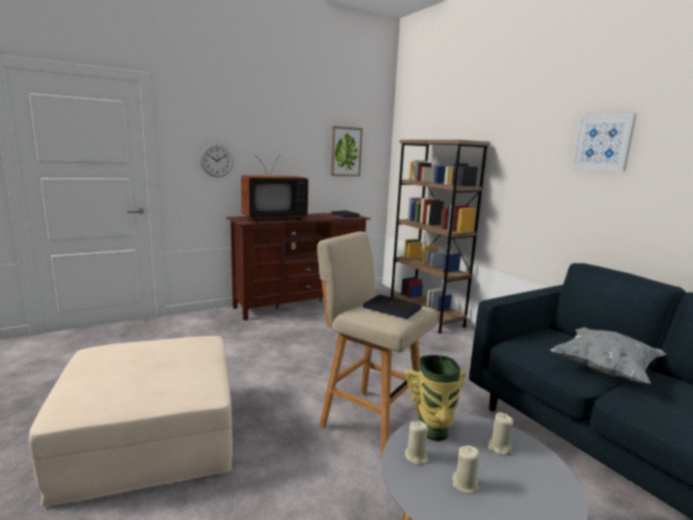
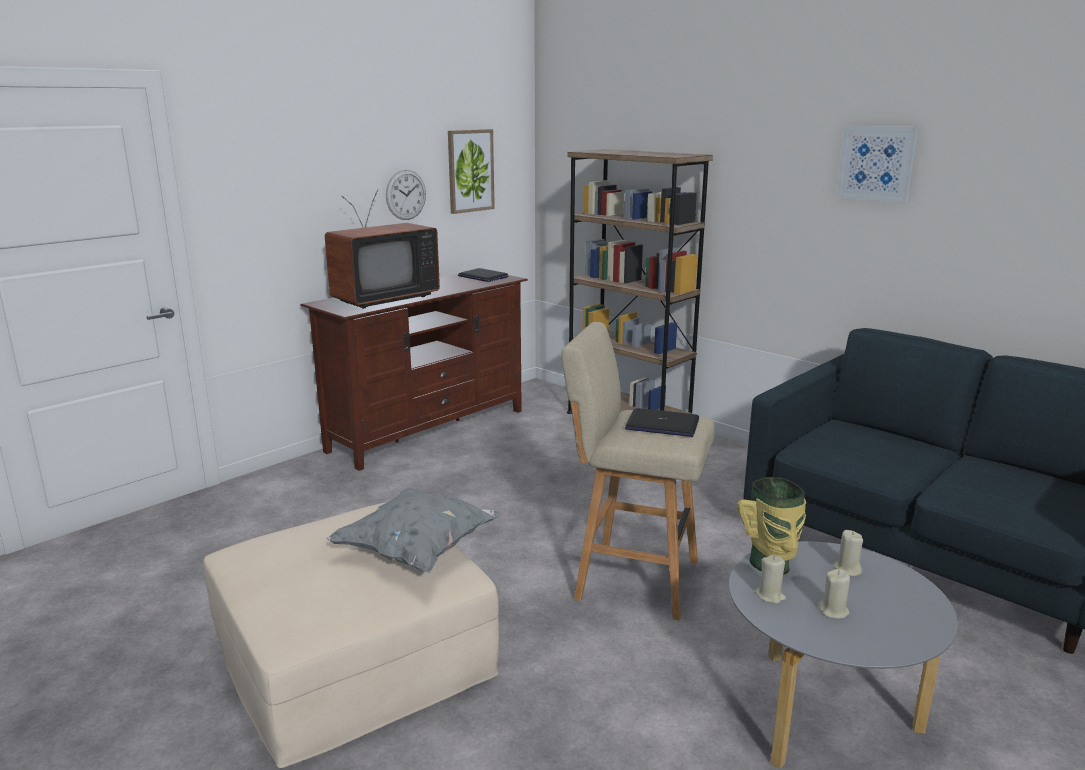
camera: 15 degrees left, 5 degrees up
(217, 160) = (278, 210): wall clock -> wall clock (406, 195)
(604, 370) = (914, 463): grey pillow -> grey pillow (418, 551)

